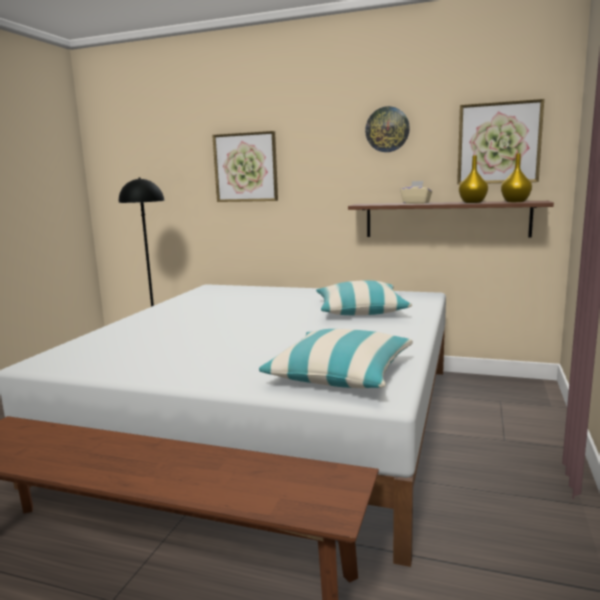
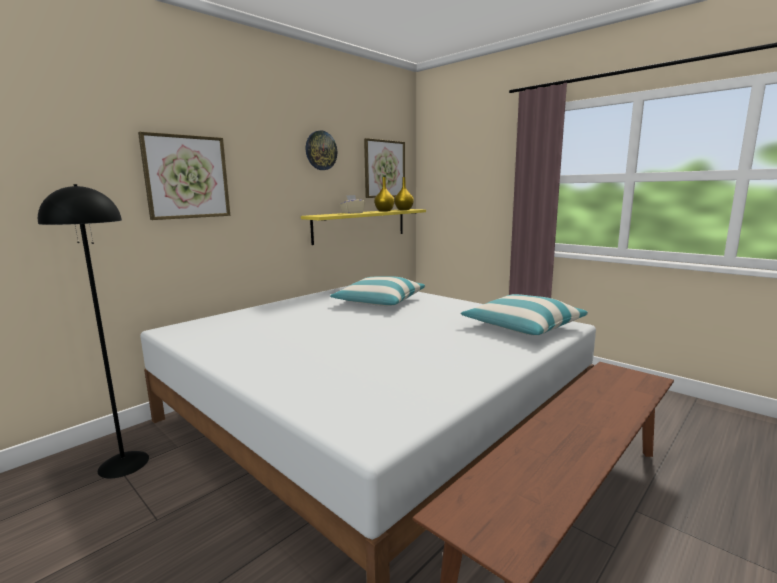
camera: 65 degrees left, 0 degrees up
(446, 219) = (360, 225): brown shelf -> yellow shelf

